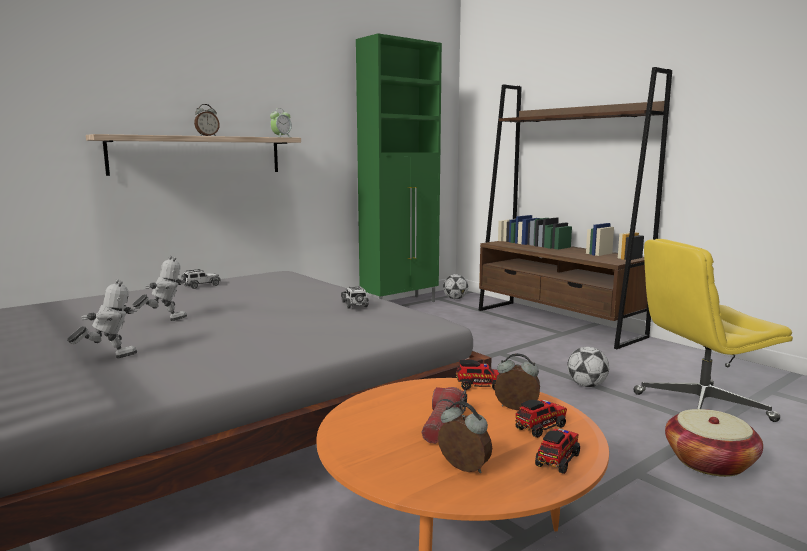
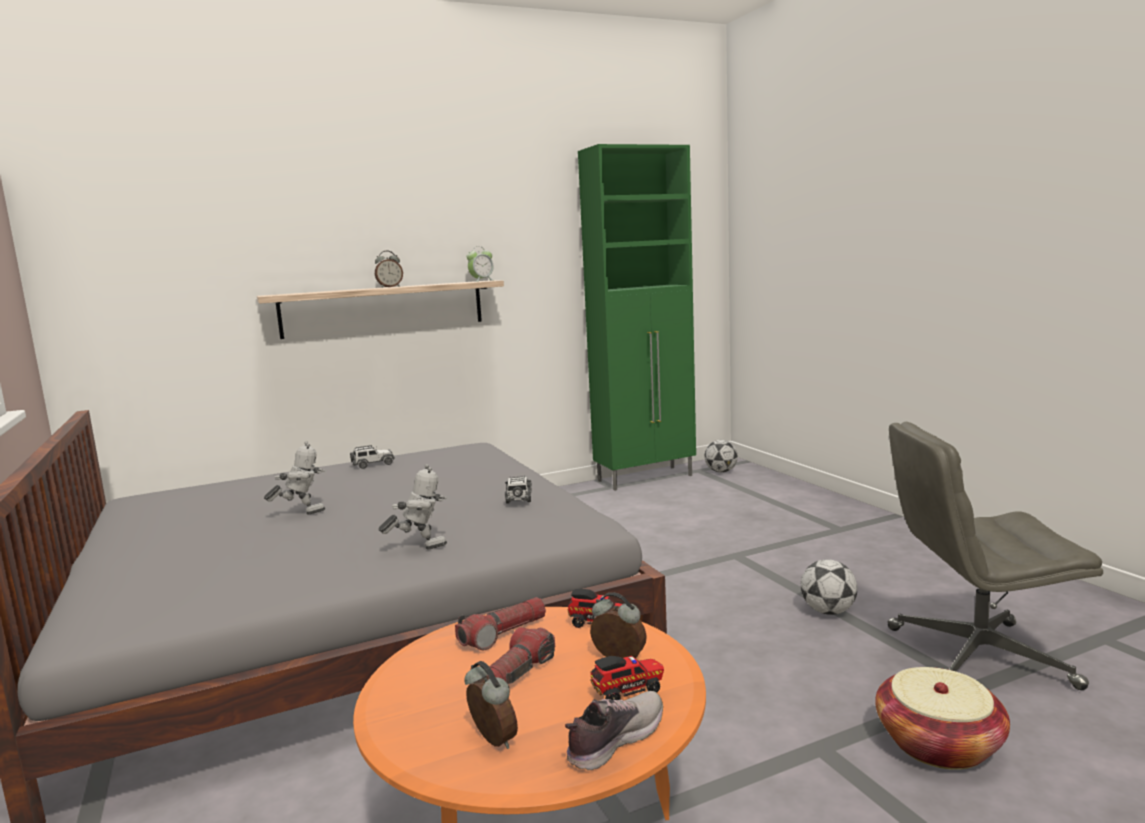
camera: 15 degrees right, 0 degrees up
(109, 357) = (215, 562): toy robot -> toy robot (419, 548)
(408, 398) = (503, 634): none -> flashlight
(557, 323) = (841, 513): brown bookcase -> none
(558, 460) = (614, 740): toy truck -> shoe
(700, 407) = (976, 657): yellow office chair -> grey office chair

